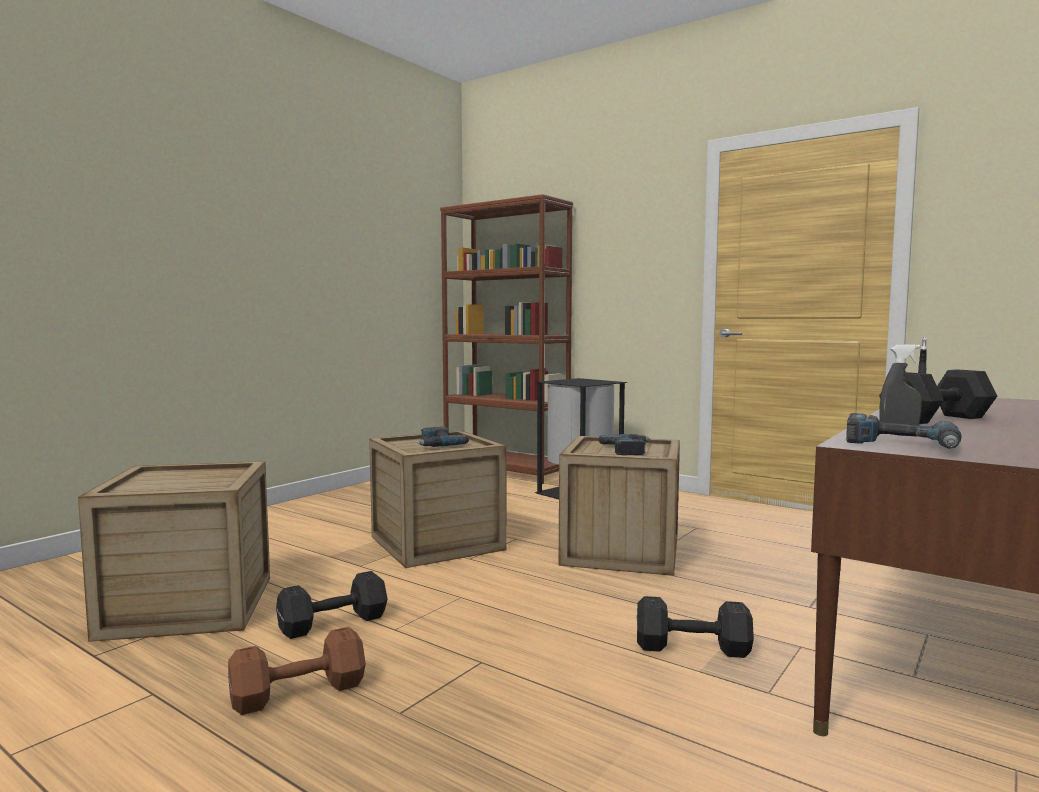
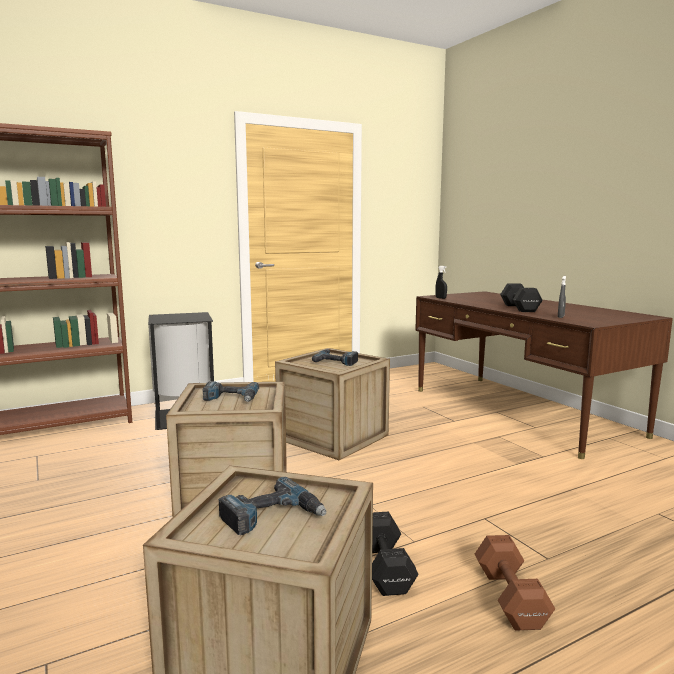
camera: 65 degrees left, 5 degrees up
(695, 648) = (491, 457): black dumbbell -> none
(901, 444) = (593, 321): power drill -> power drill (272, 516)

